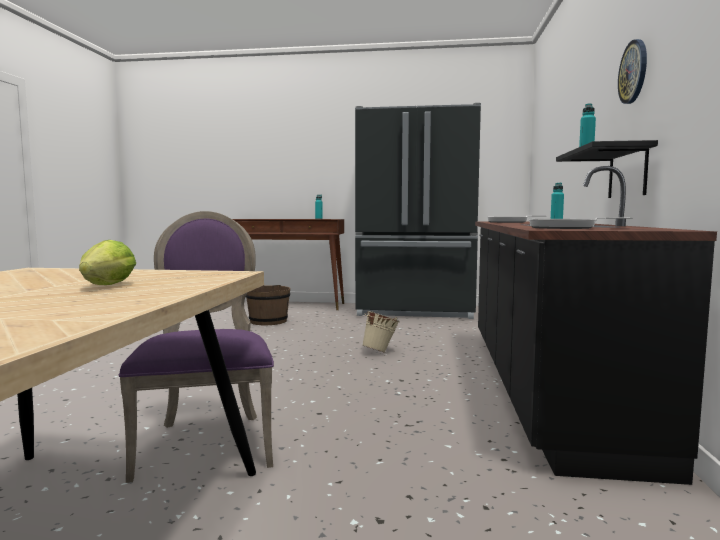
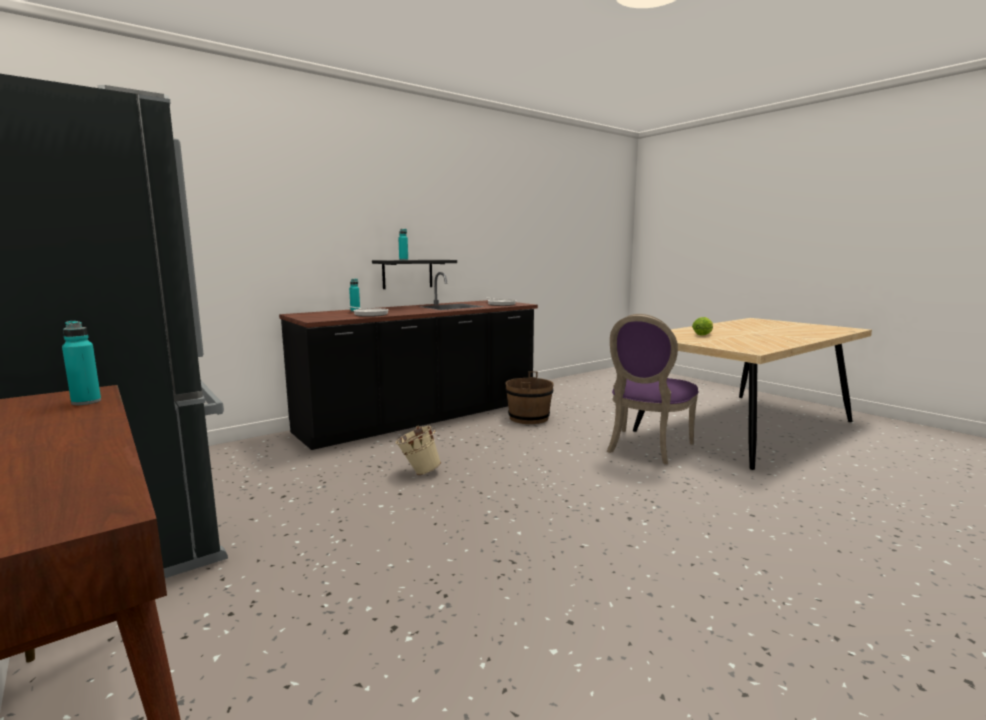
camera: 135 degrees left, 5 degrees up
(268, 321) = (364, 623): brown bucket -> brown bucket (528, 418)
(633, 72) = (405, 214): wall clock -> none

